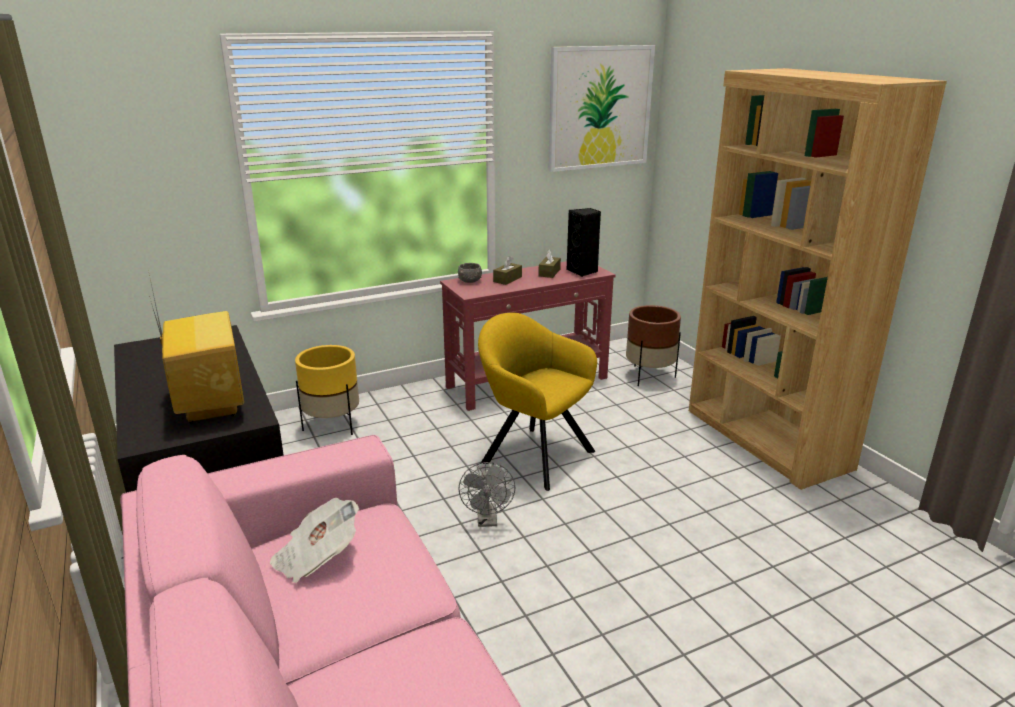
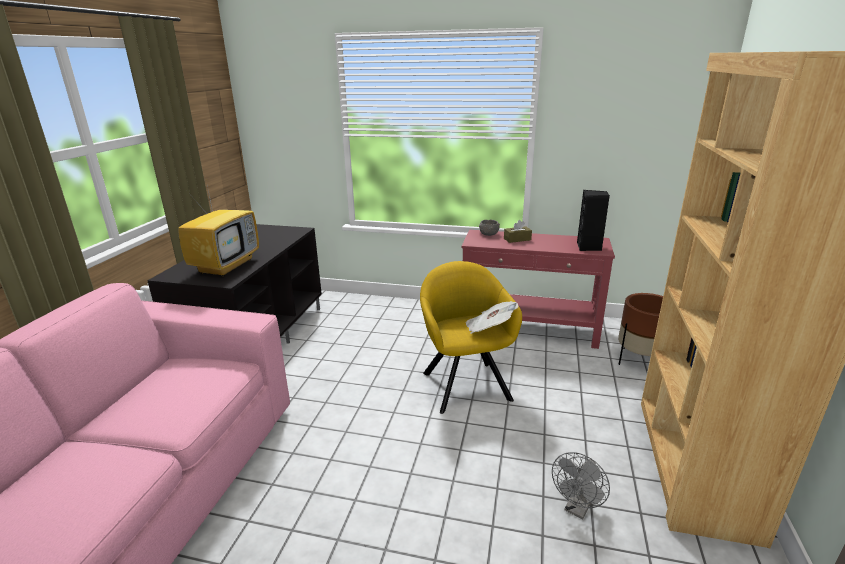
camera: 40 degrees right, 0 degrees up
(316, 558) = (176, 378): newspaper -> newspaper (489, 328)
(332, 425) = (372, 312): yellow planter -> none
(487, 520) = (376, 414): grey fan -> grey fan (577, 508)
(549, 273) = (558, 242): brown tissue box -> none
(600, 108) = (652, 100): picture -> none

